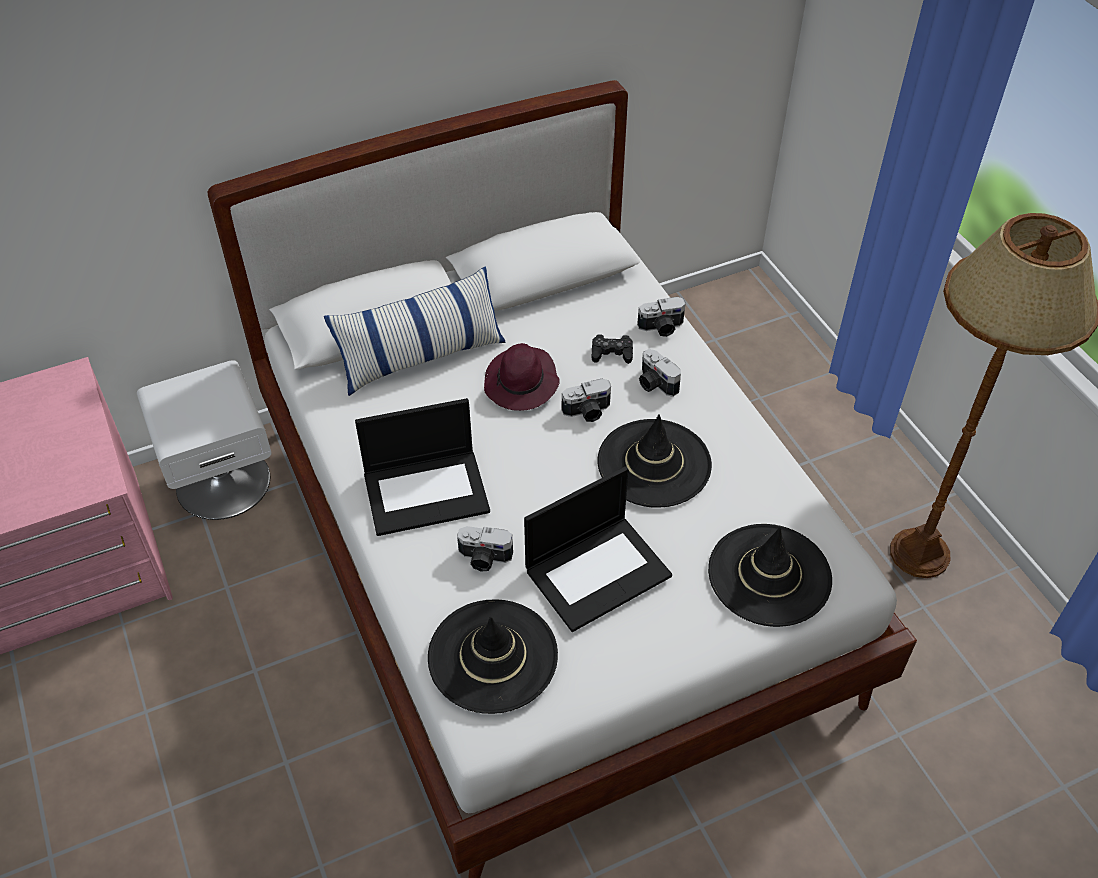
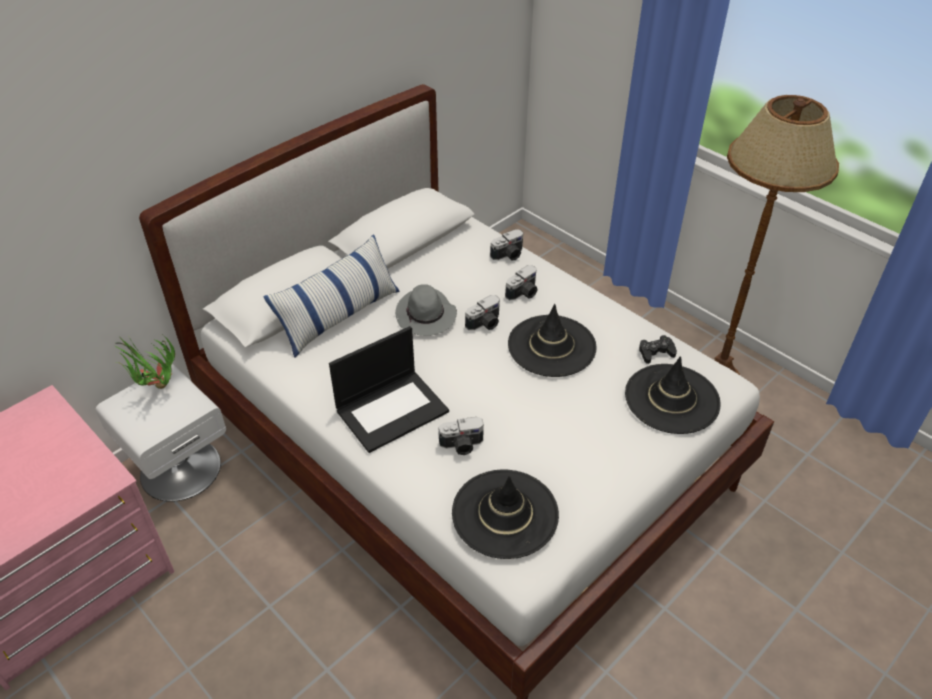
camera: 20 degrees left, 5 degrees down
(206, 388) = (156, 390): none -> potted plant
(521, 383) = (426, 316): purple hat -> grey hat
(598, 571) = (552, 430): laptop -> none
(611, 353) = (482, 280): black game controller -> black game controller (656, 352)
(655, 384) = (523, 293): camera -> camera turned 75 degrees counterclockwise

